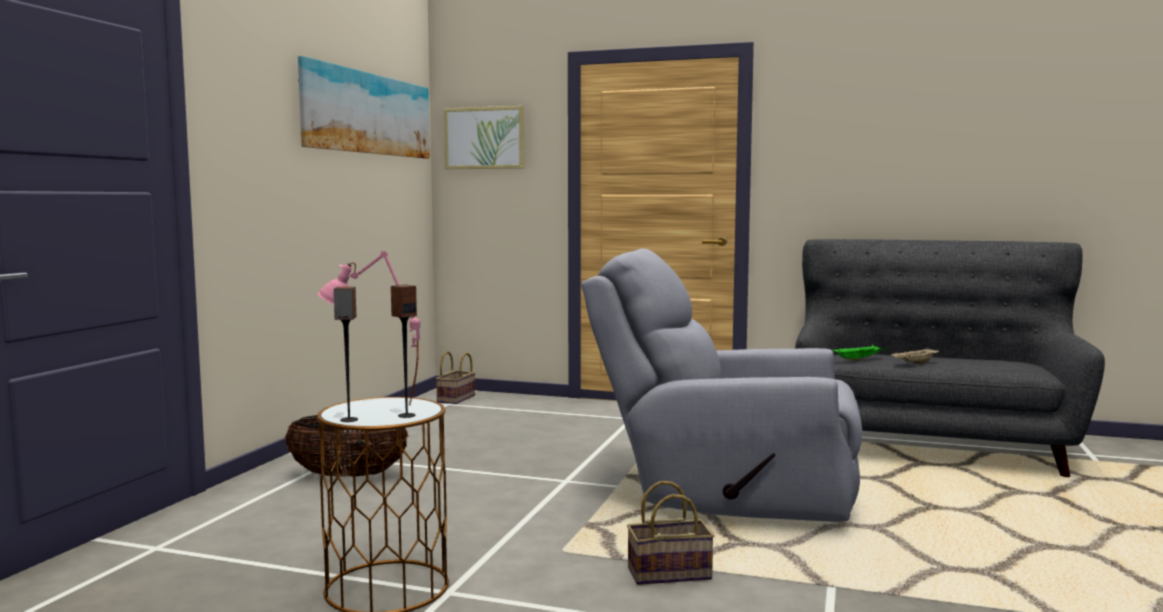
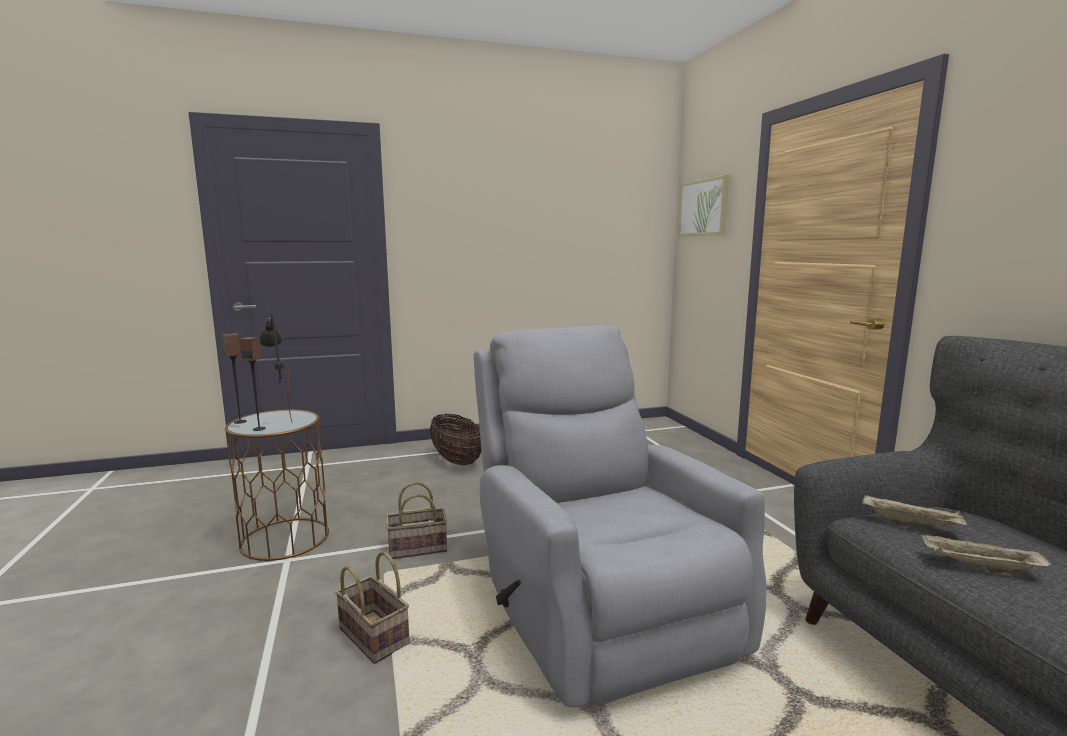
camera: 55 degrees right, 5 degrees up
(367, 114) = (582, 196): picture -> none
(372, 407) = (279, 417): pink table lamp -> black table lamp
(456, 399) = (652, 429): basket -> basket (416, 549)
(859, 359) = (912, 524): green tray -> beige tray

